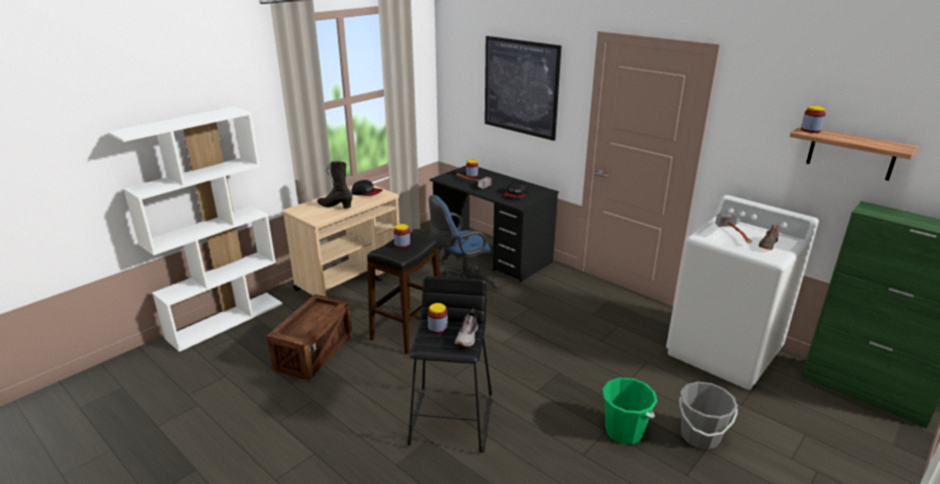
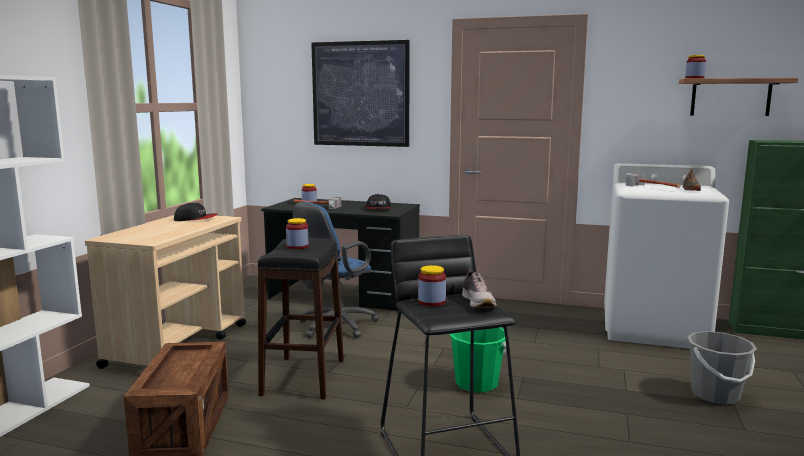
camera: 25 degrees left, 15 degrees down
(335, 206) = (164, 230): black boot -> none
(624, 431) = (644, 409): green bucket -> green bucket (477, 383)

